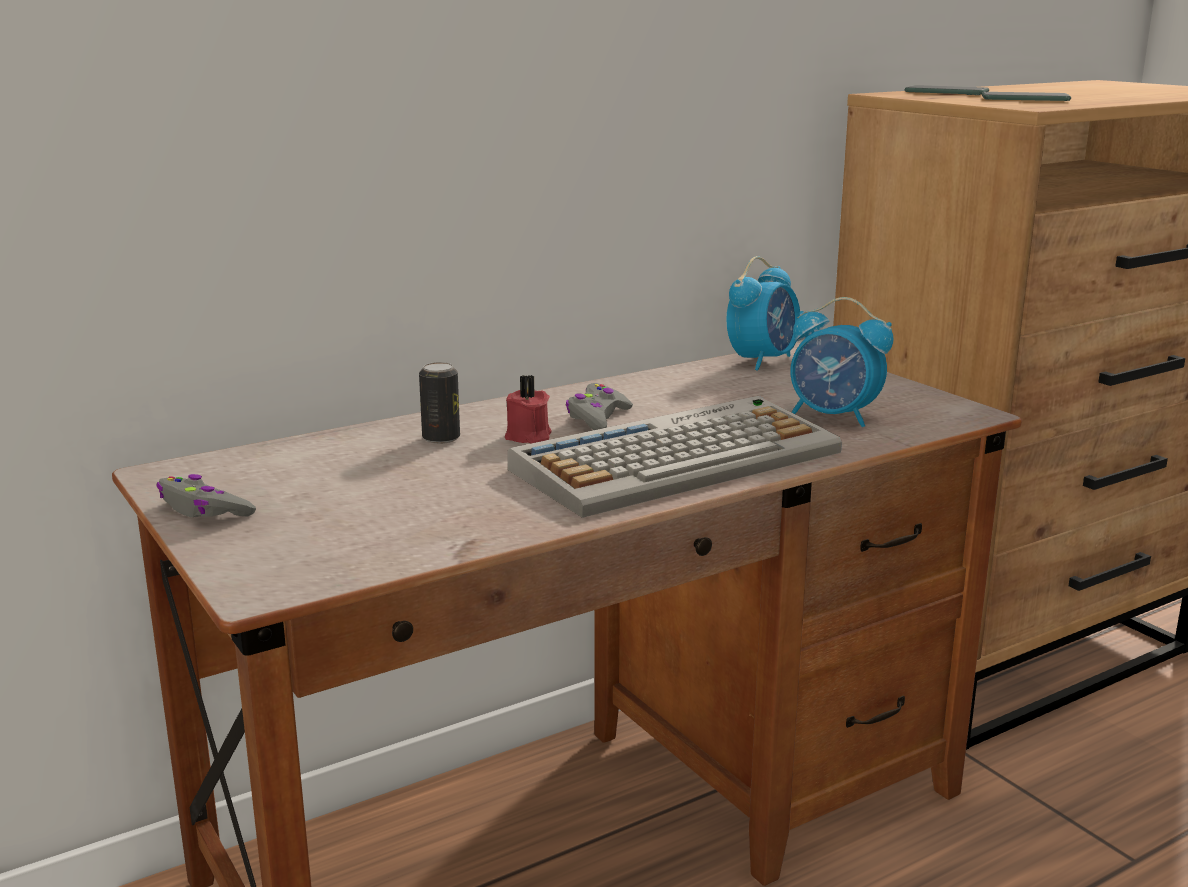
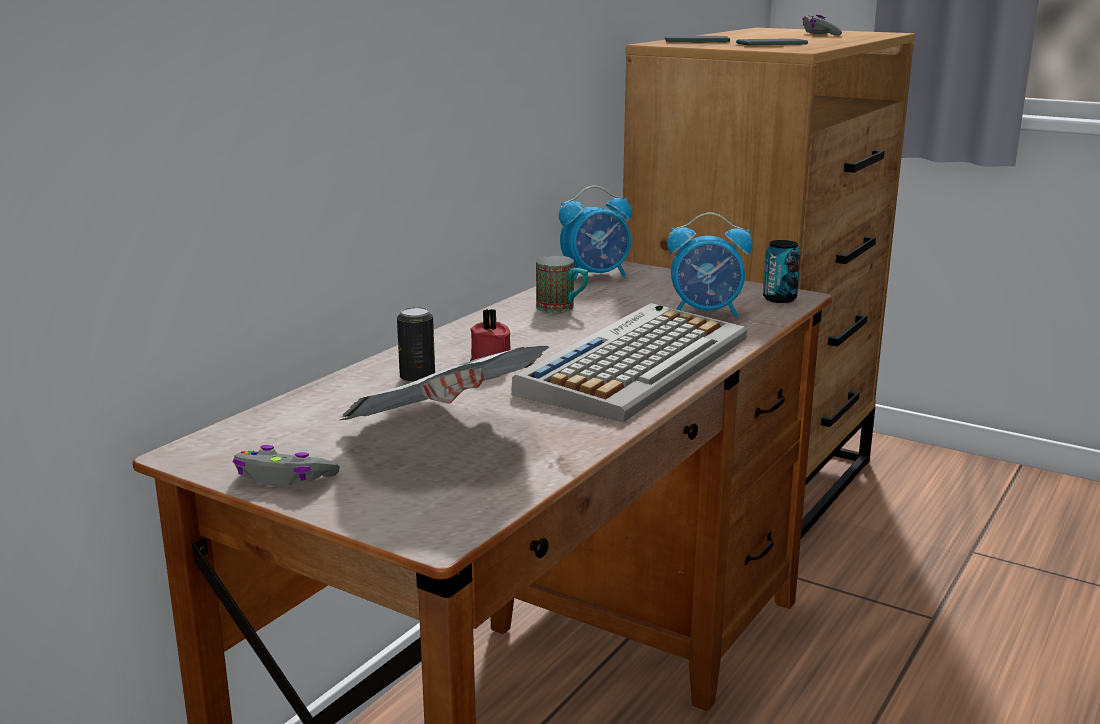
camera: 25 degrees left, 0 degrees up
(388, 500) = (443, 437): none -> newspaper
(597, 417) = (527, 340): grey game controller -> grey game controller (820, 34)
(678, 390) = (562, 309): none -> mug
(763, 360) = (596, 276): alarm clock -> alarm clock turned 60 degrees clockwise
(945, 413) = (779, 299): none -> can

